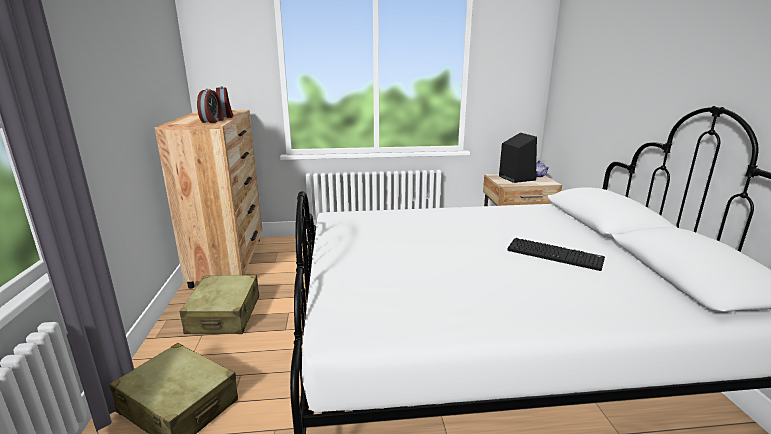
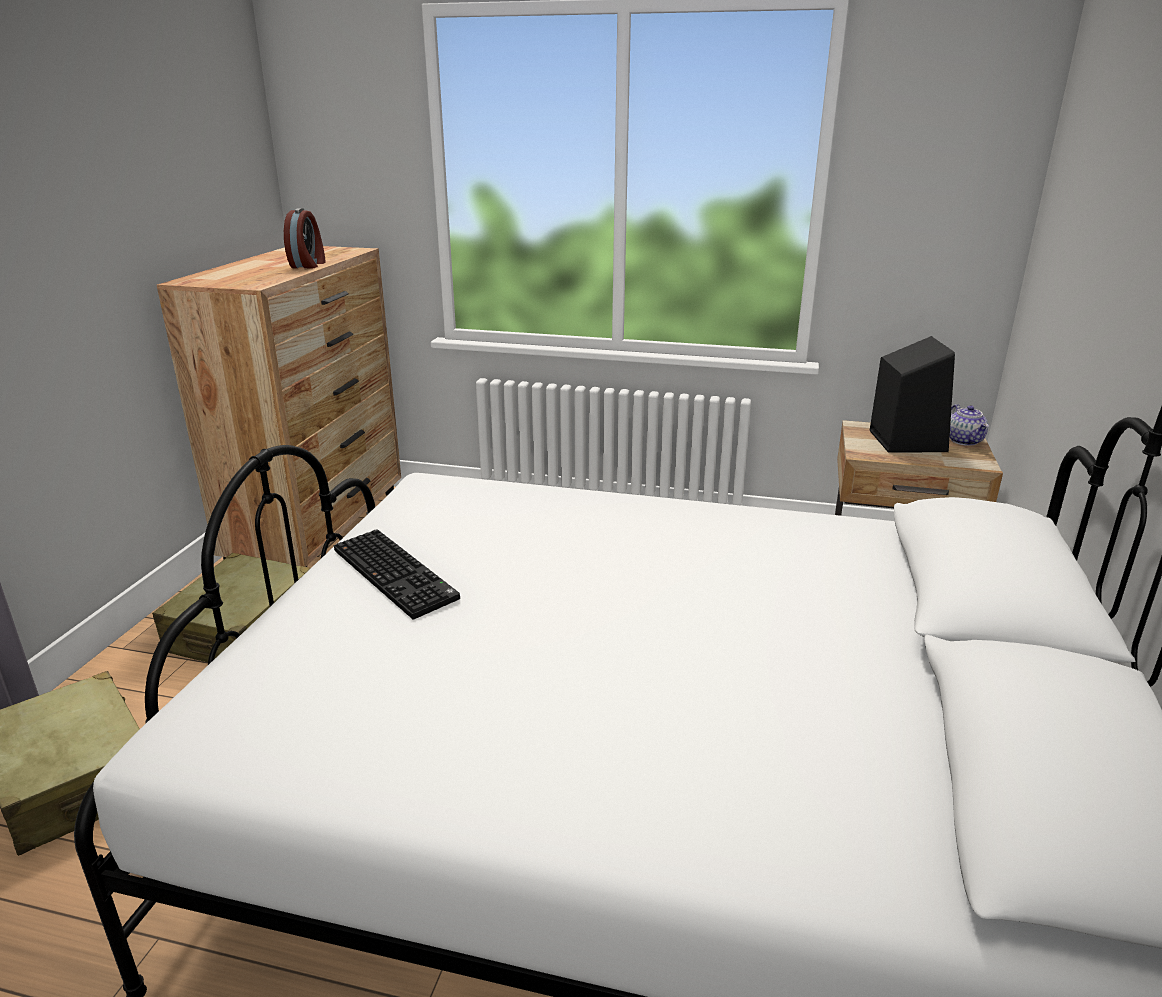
camera: 20 degrees right, 5 degrees up
(213, 121) = (267, 276): alarm clock -> none
(555, 255) = (765, 661): keyboard -> keyboard (397, 574)

